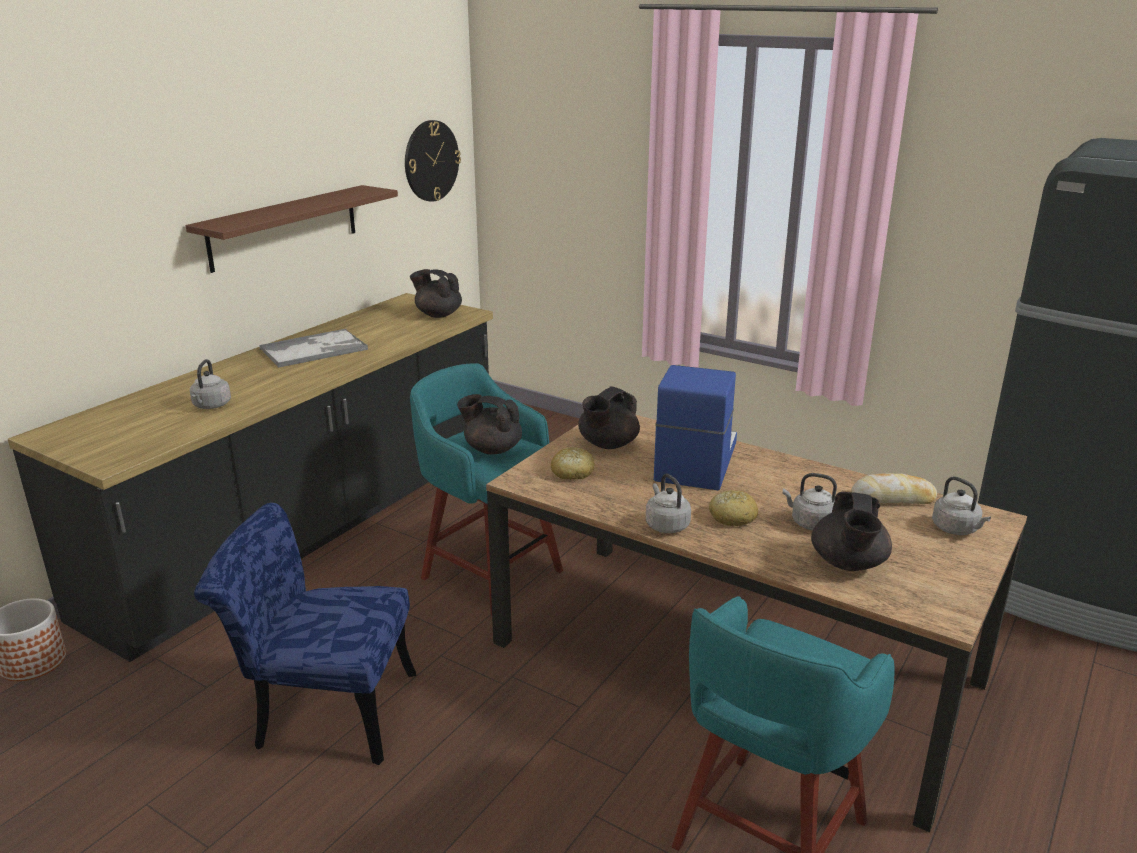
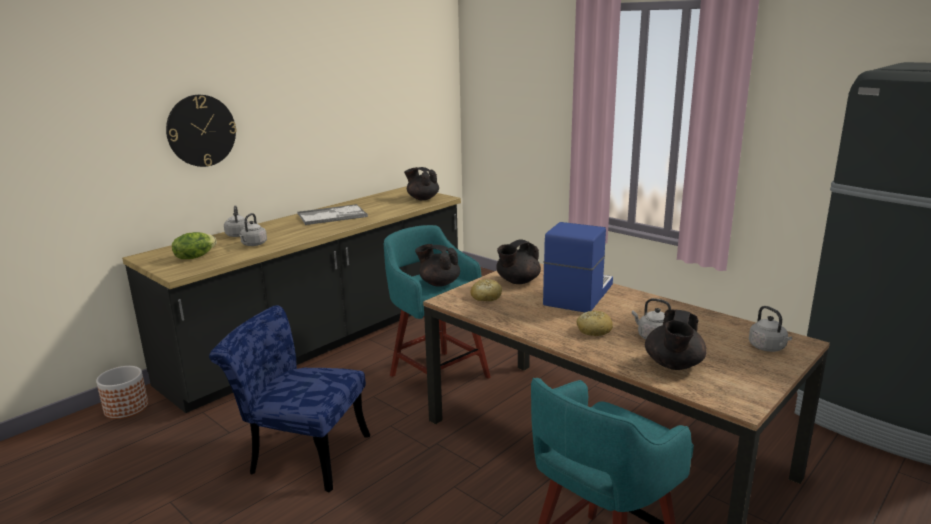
camera: 10 degrees right, 5 degrees down
(126, 432) = (195, 257): none -> lettuce
(284, 227) = (319, 134): brown shelf -> none
(431, 161) = (427, 97): wall clock -> wall clock (201, 130)
(666, 525) = (542, 332): grey kettle -> grey kettle (238, 234)
(893, 498) = (723, 325): bread -> none

